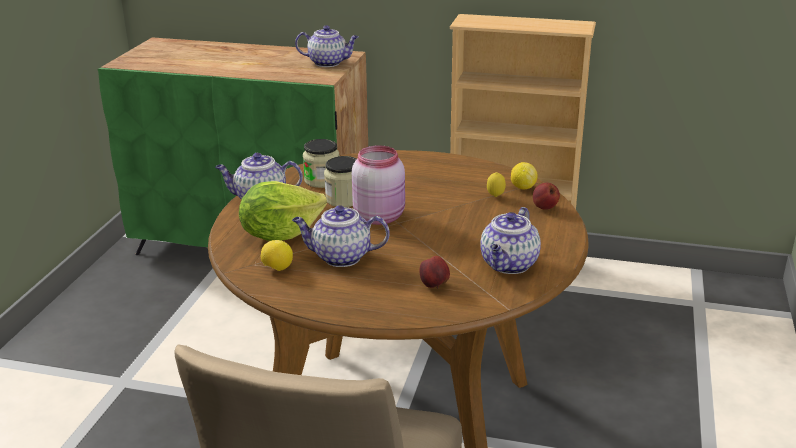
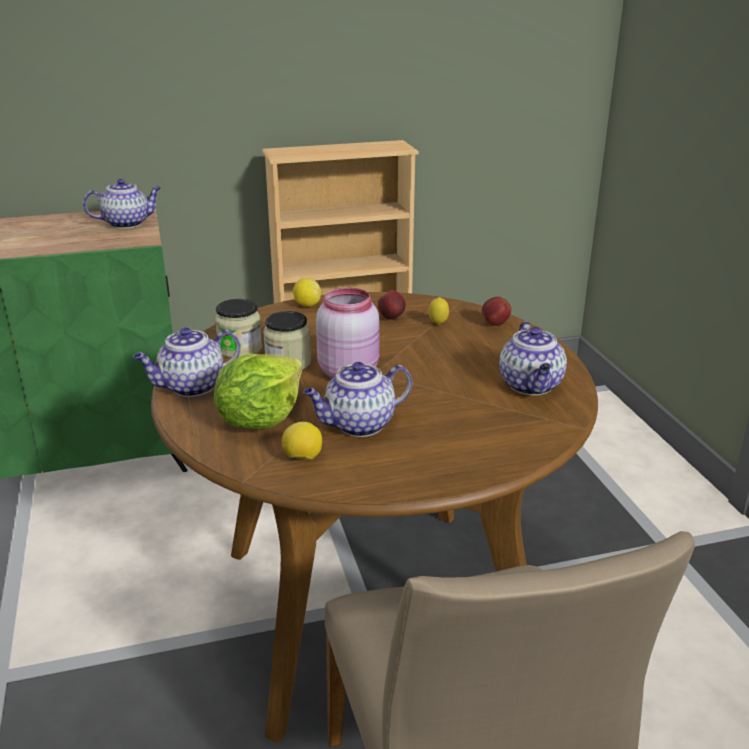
camera: 30 degrees left, 0 degrees up
(434, 286) = (489, 426): apple -> apple (392, 318)
(523, 187) = (452, 310): lemon -> lemon (307, 305)

